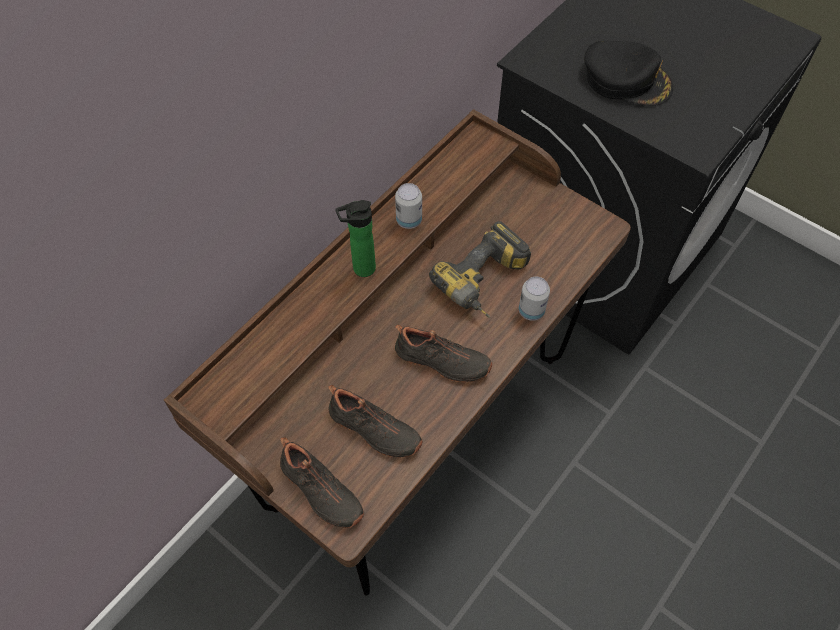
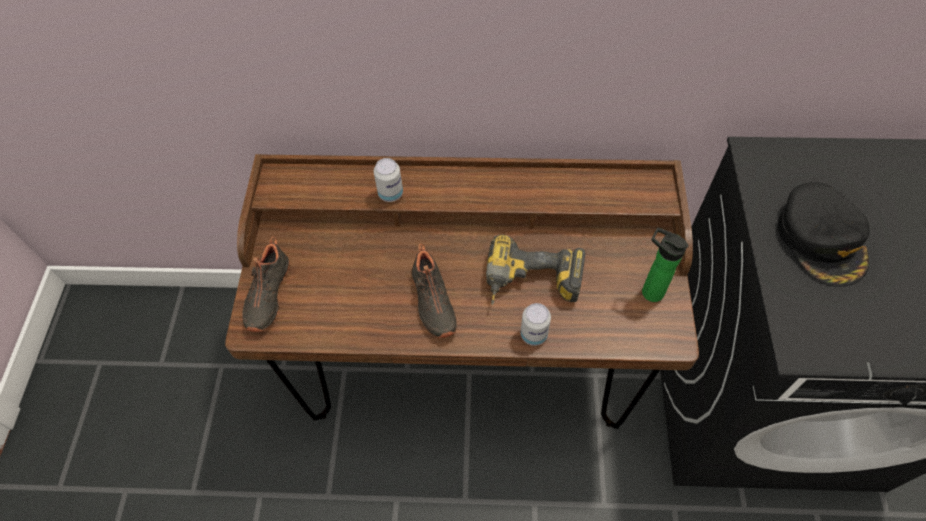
camera: 55 degrees right, 0 degrees up
(360, 269) = (453, 190): bottle -> bottle (649, 291)
(373, 431) = (338, 295): black shoe -> none
(409, 220) = (526, 191): can -> can (390, 194)

